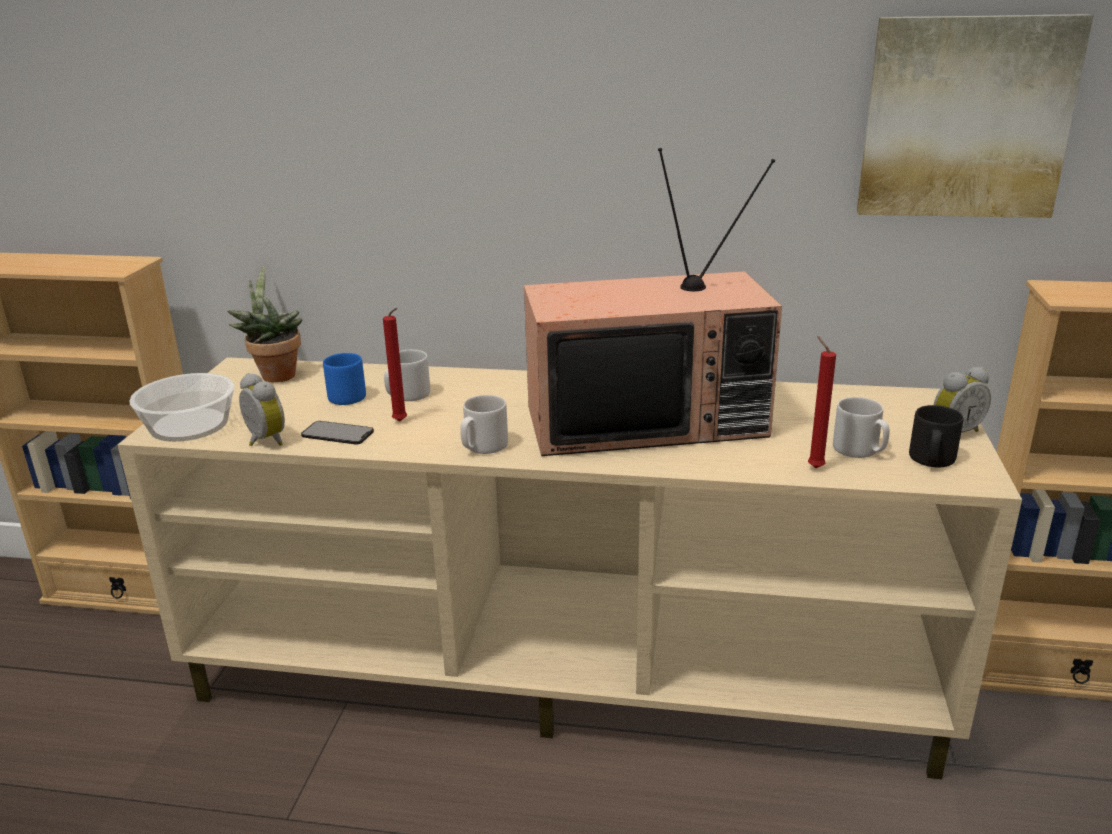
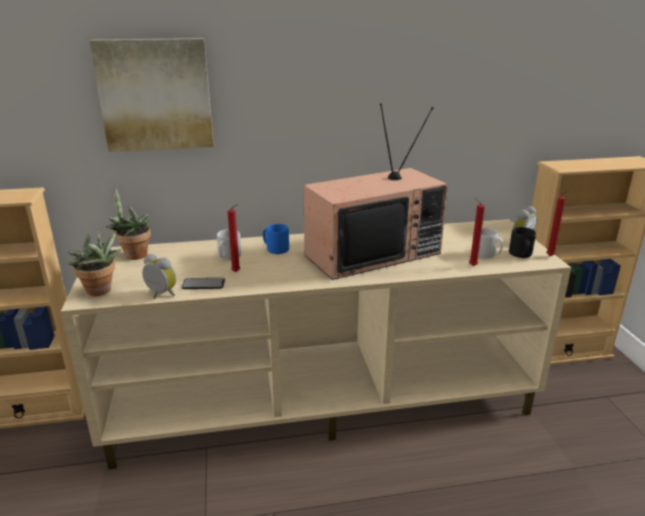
camera: 20 degrees left, 0 degrees up
(189, 424) = (101, 292): bowl -> potted plant
(344, 396) = (189, 262): blue mug -> blue mug (275, 249)
(483, 447) = (296, 279): grey mug -> none
(965, 118) = (508, 82): picture -> picture (156, 95)
(995, 471) = (551, 256): none -> red candle

